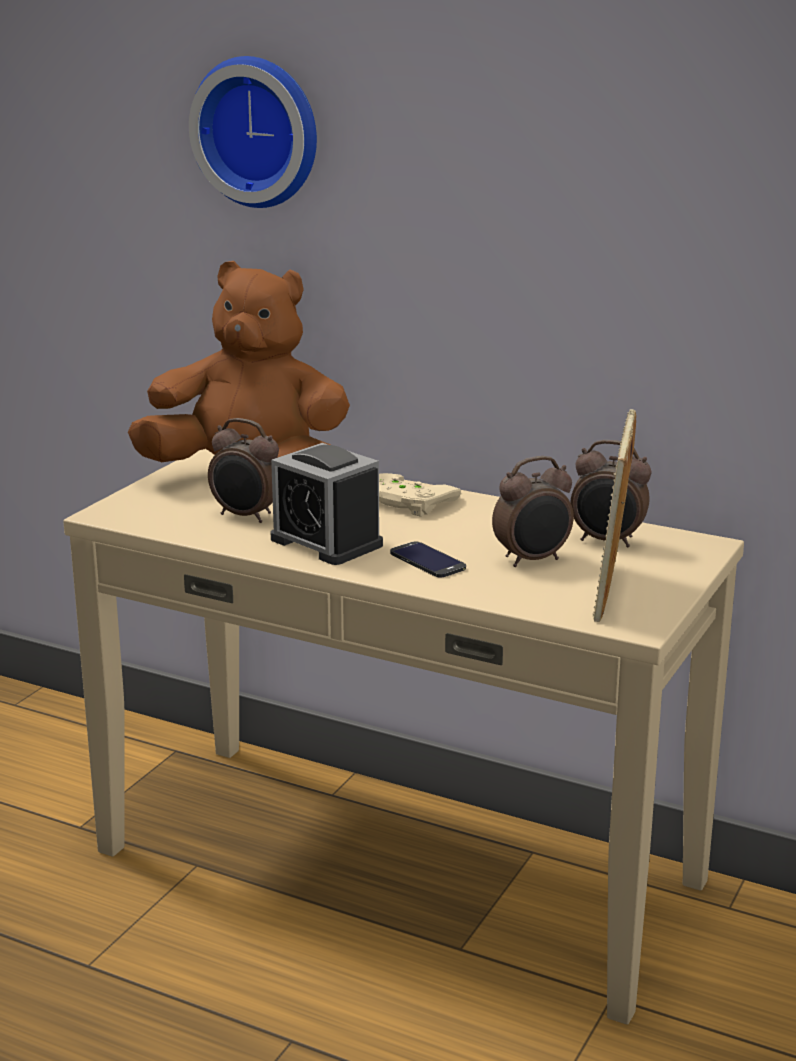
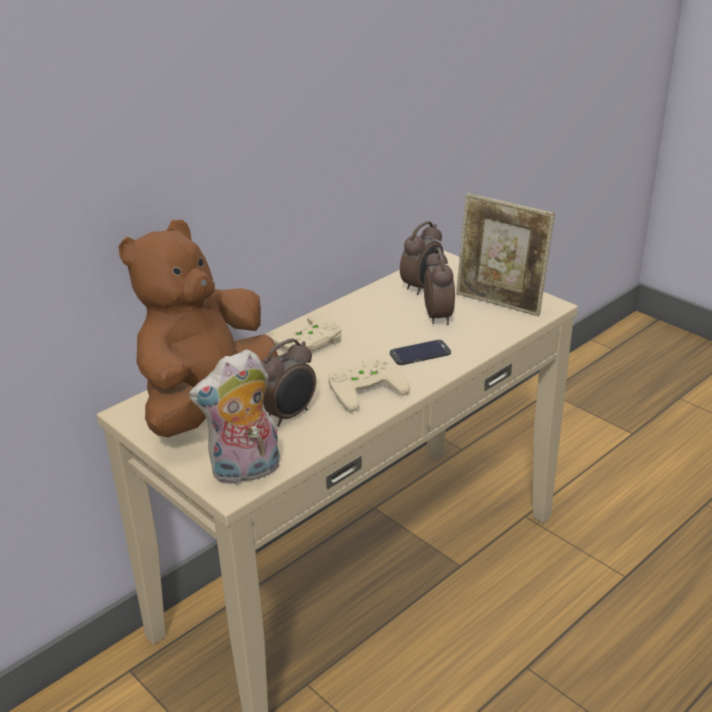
camera: 70 degrees left, 10 degrees up
(134, 514) = (245, 472): none -> plush toy
(259, 131) = (94, 112): wall clock -> none
(326, 542) = (364, 387): alarm clock -> beige game controller

